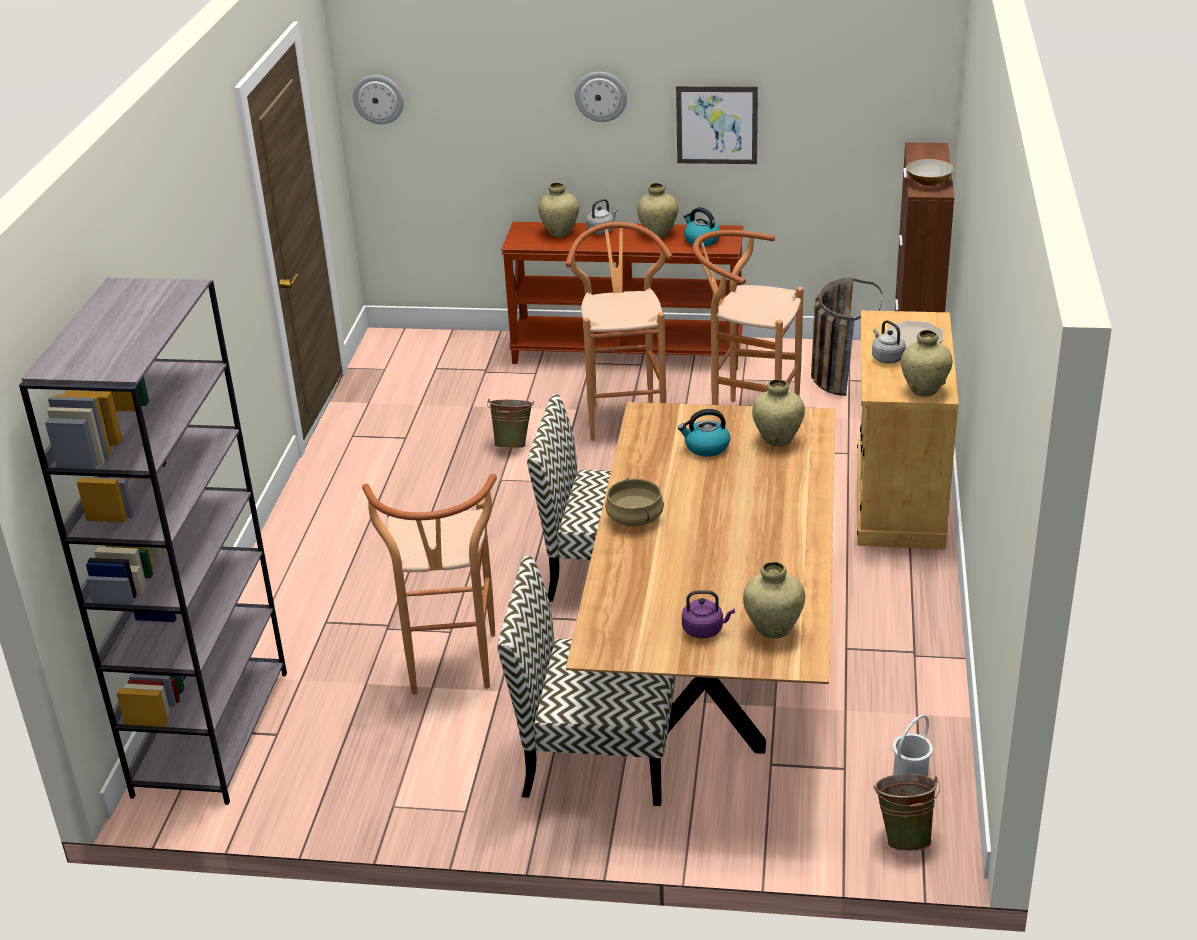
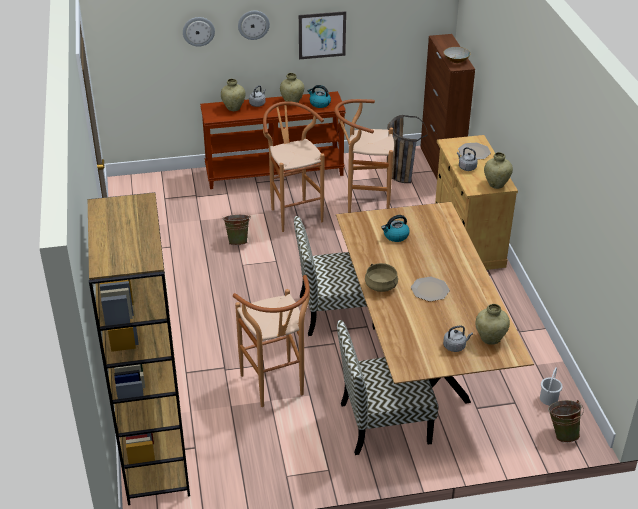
camera: 20 degrees left, 5 degrees up
(211, 732) = (154, 454): grey bookcase -> brown bookcase
(378, 99) = (114, 38): wall clock -> wall clock (198, 31)
(705, 630) = (455, 346): purple kettle -> grey kettle
(715, 536) = (430, 290): none -> plate
(778, 439) = (431, 225): beige vase -> none

